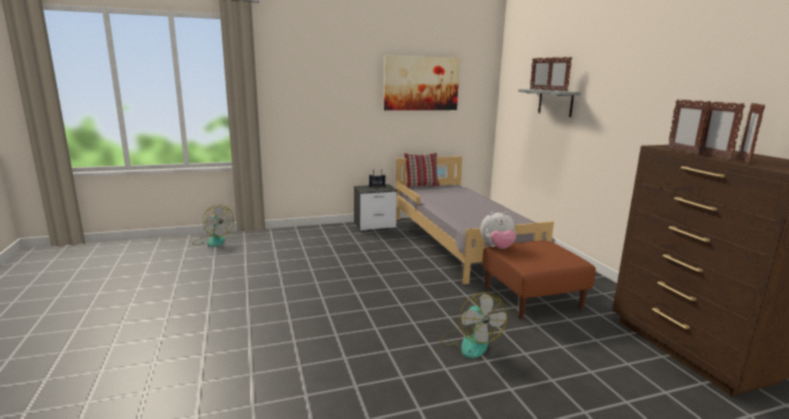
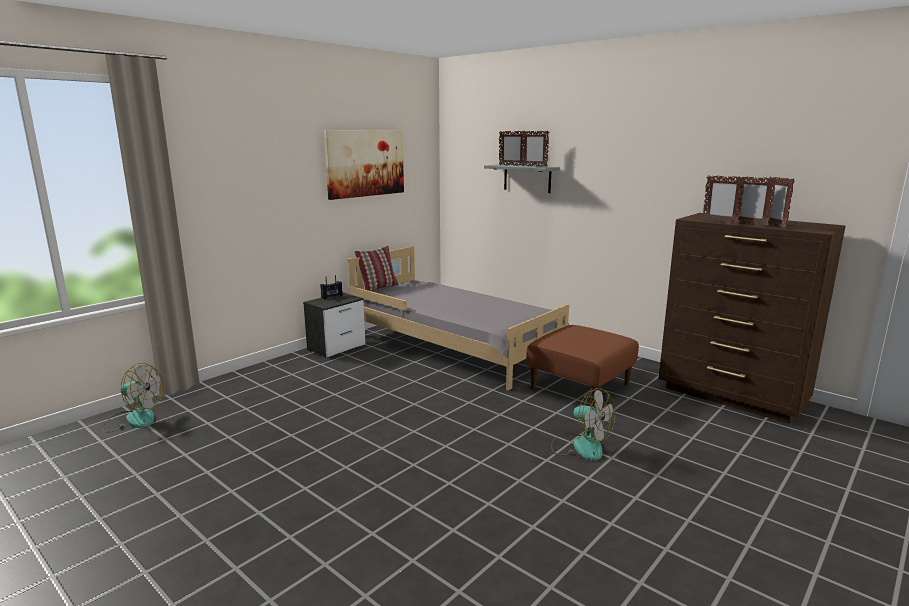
camera: 30 degrees left, 0 degrees up
(497, 248) = (543, 342): plush toy -> none

